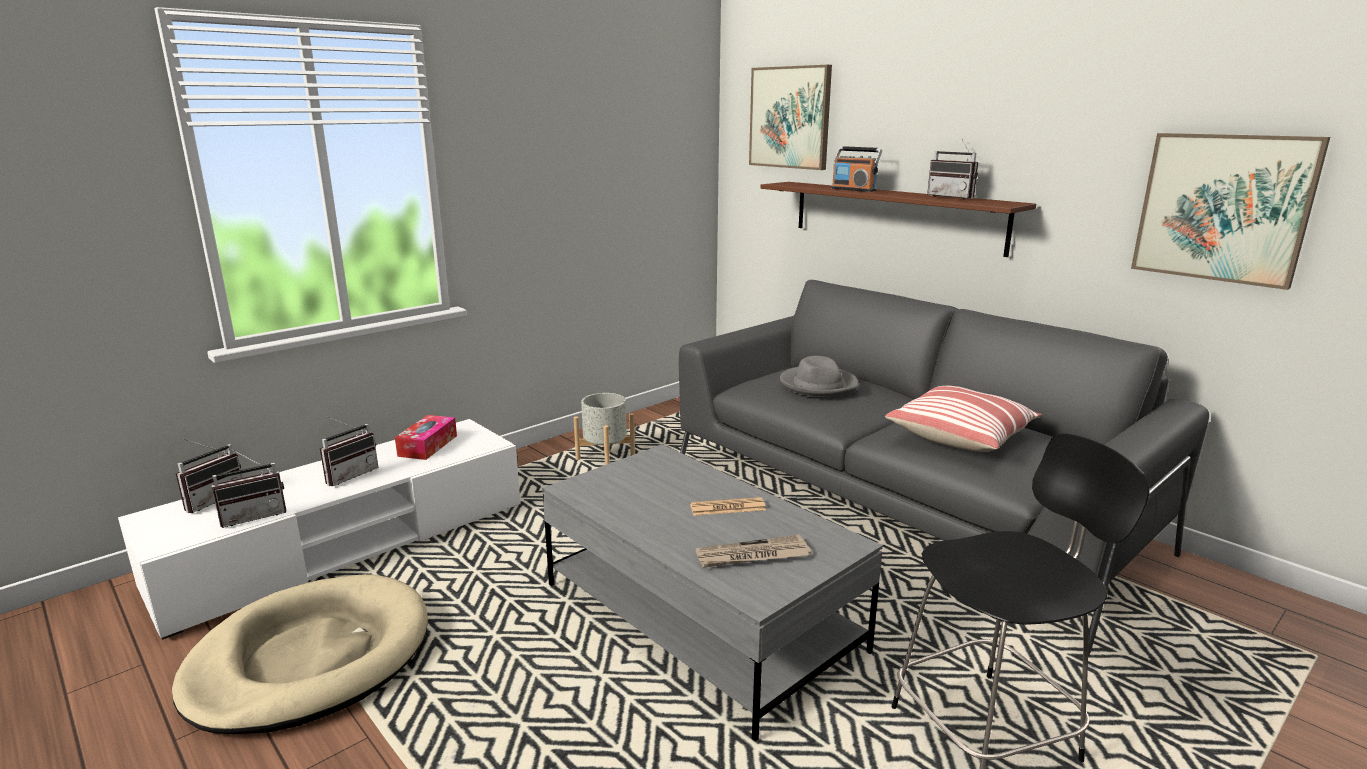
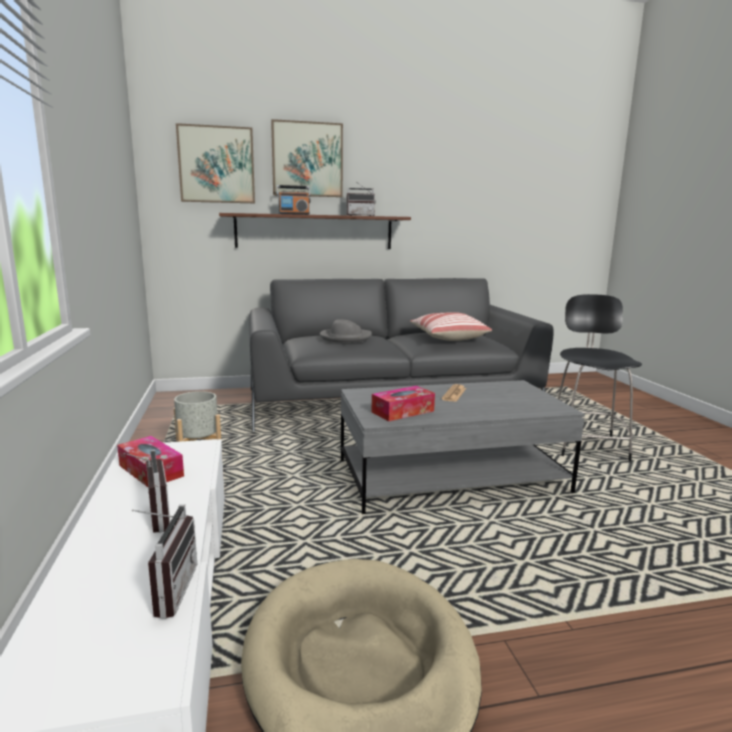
camera: 60 degrees left, 5 degrees down
(212, 499) = (55, 625): radio -> none
(616, 493) = (402, 411): none -> tissue box
(752, 556) = (516, 401): newspaper -> none
(1223, 208) = (483, 213): picture -> picture (307, 159)

